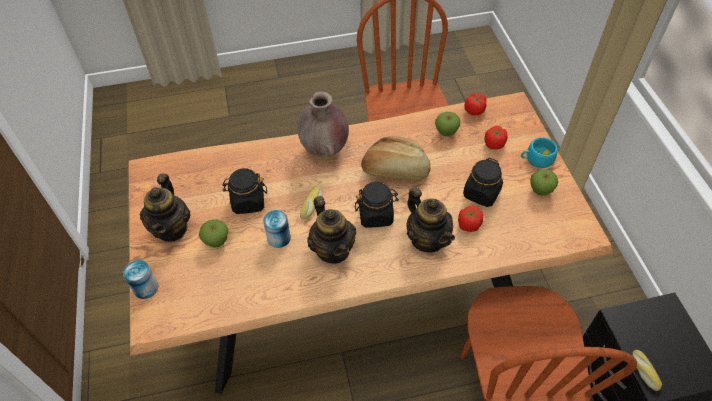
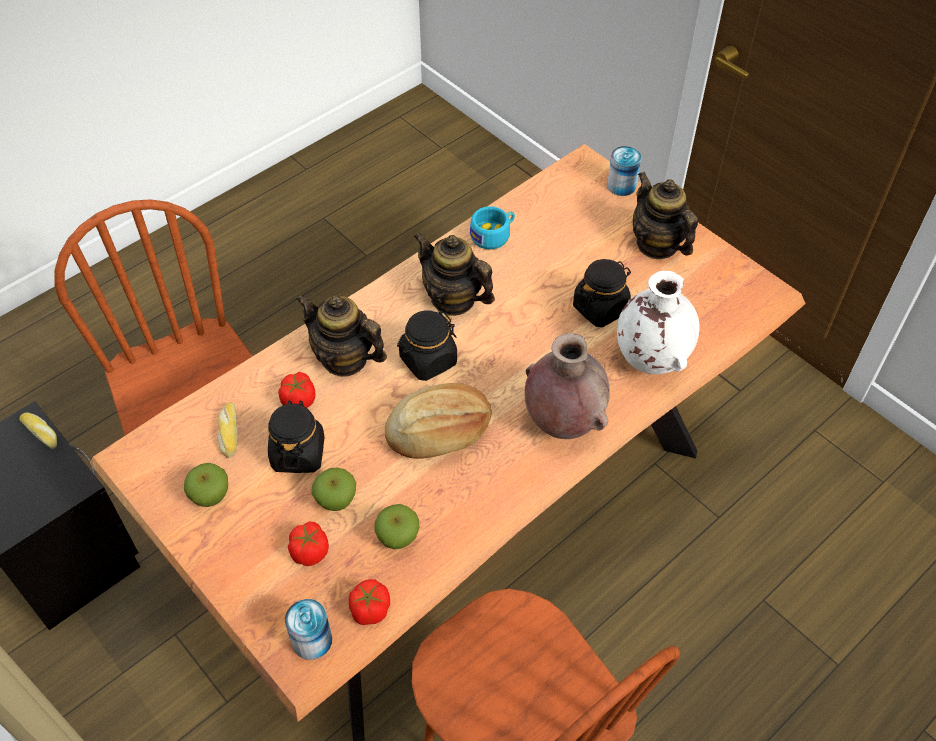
camera: 150 degrees right, 0 degrees up
(216, 241) = (594, 253): apple -> apple (336, 501)
(249, 160) = (650, 360): none -> white vase
(279, 238) = (527, 285): can -> can (312, 640)
(312, 205) = (518, 338): bread -> bread (228, 433)
(536, 159) = (231, 552): turquoise cup -> turquoise cup (493, 235)

